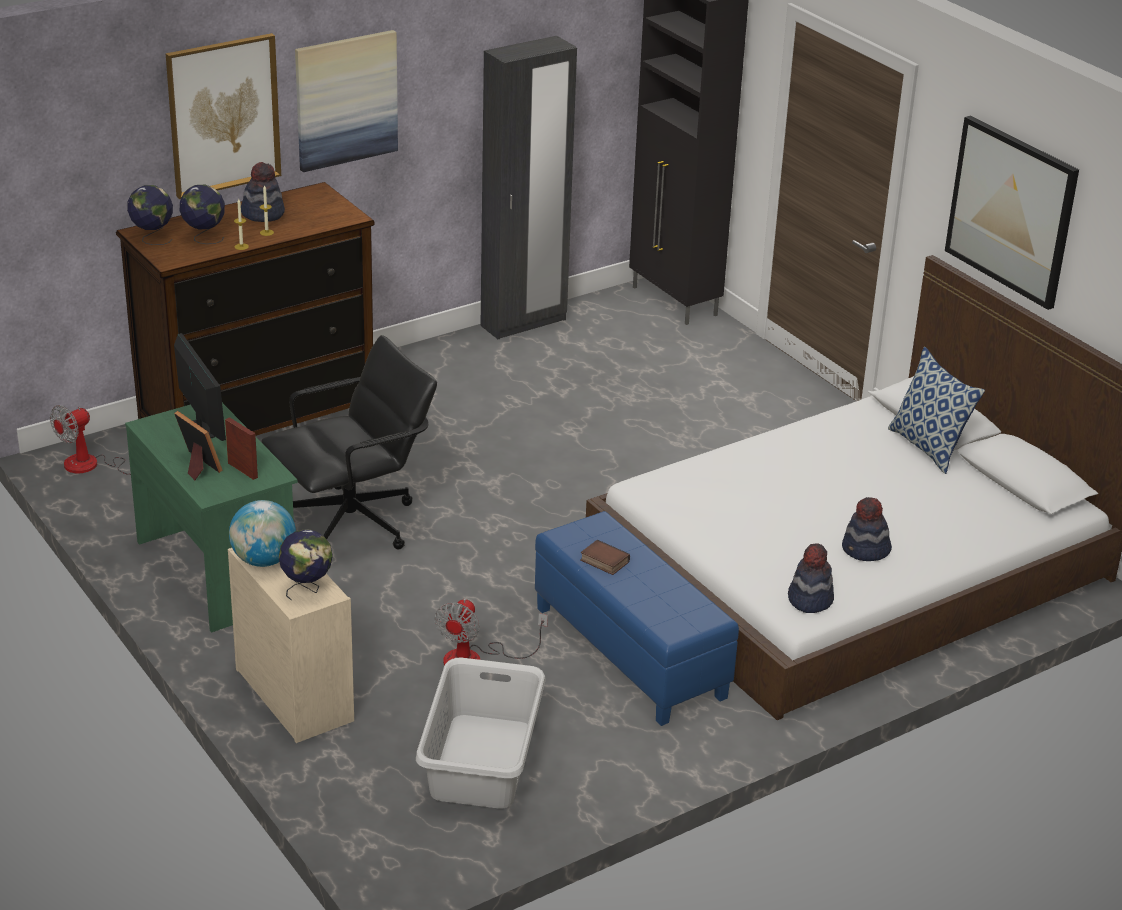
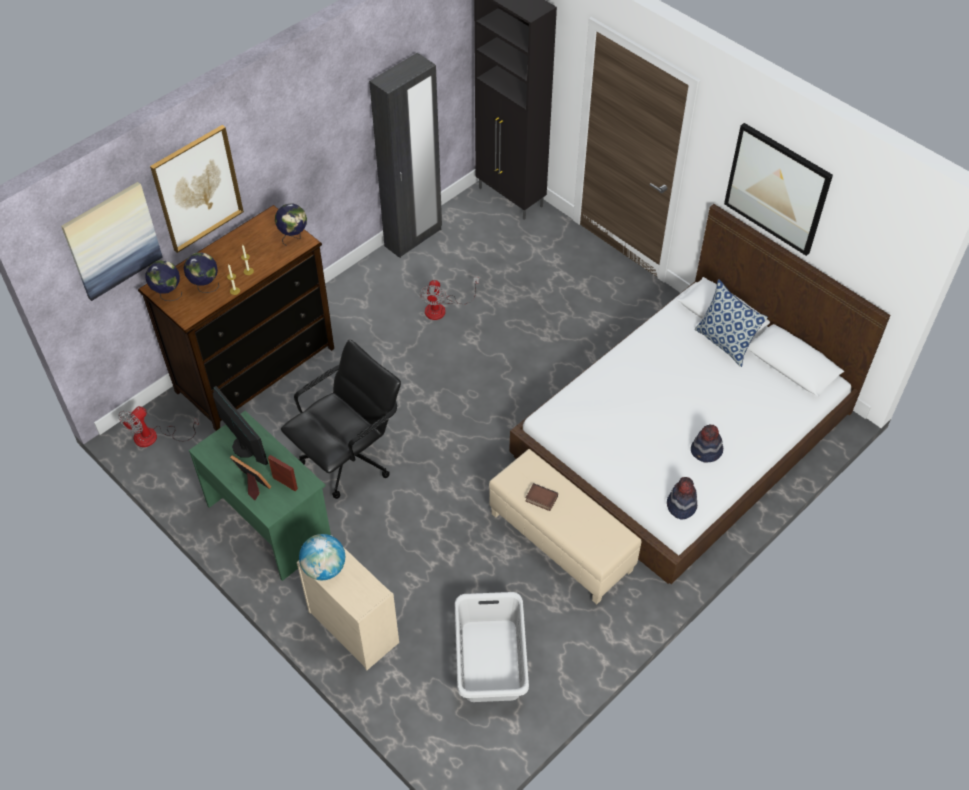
camera: 10 degrees left, 20 degrees up
(263, 214) = (239, 250): hat -> none
(307, 589) = (361, 591): globe -> globe (294, 237)
(346, 100) = (279, 147): picture -> picture (112, 240)
(476, 659) = (463, 569): fan -> fan (442, 308)
(631, 652) = (562, 542): blue ottoman -> beige ottoman

